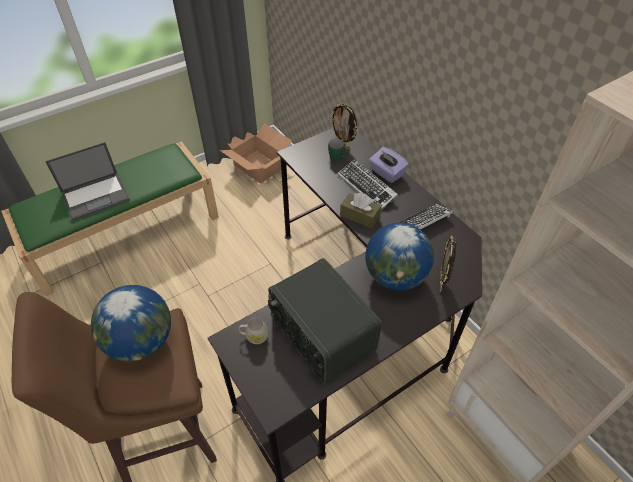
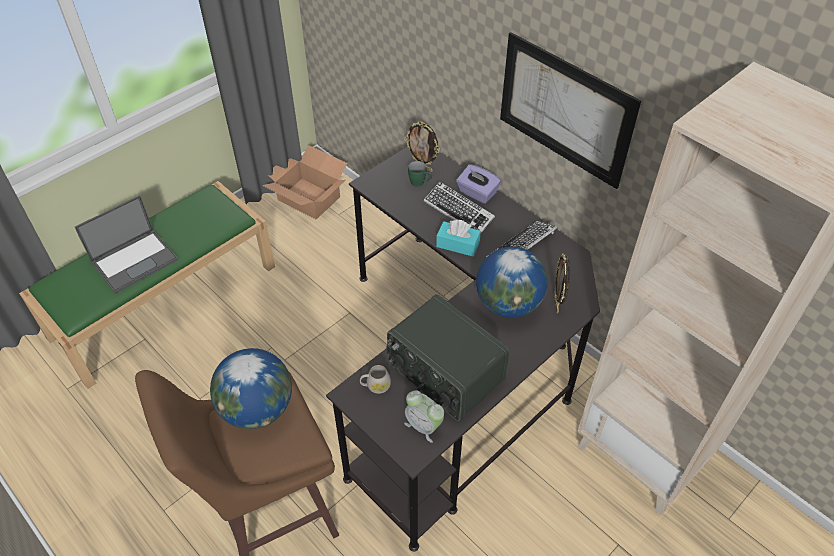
camera: 10 degrees left, 0 degrees up
(290, 383) = (423, 426): none -> alarm clock
(360, 216) = (458, 244): brown tissue box -> turquoise tissue box
(472, 98) = (564, 110): none -> picture

